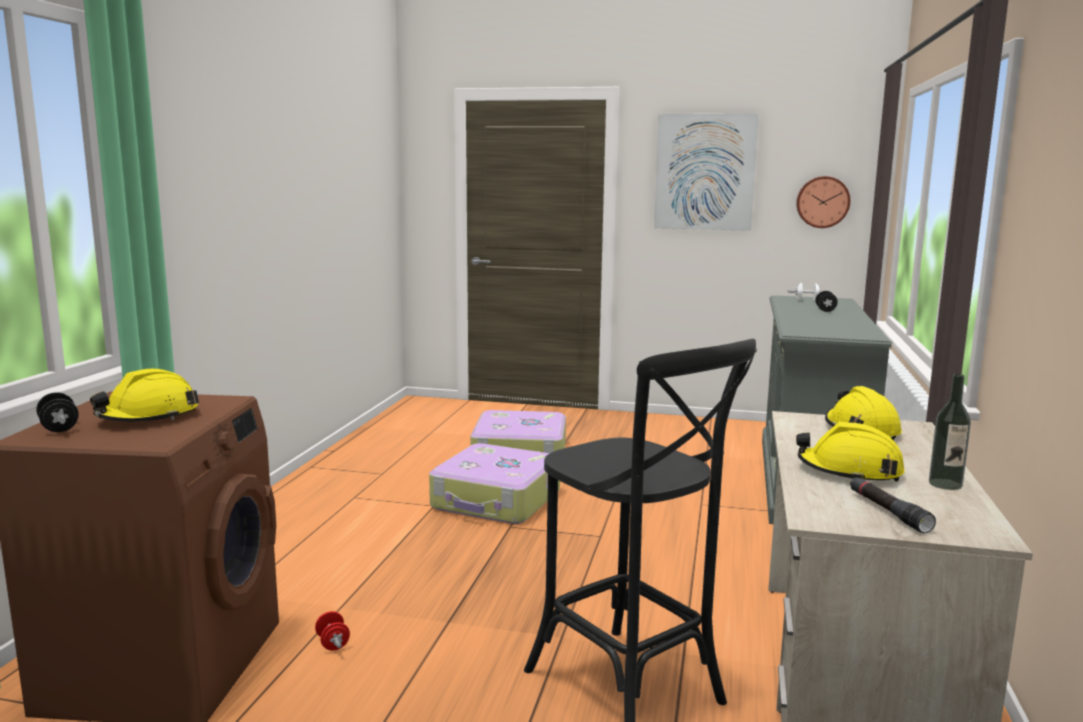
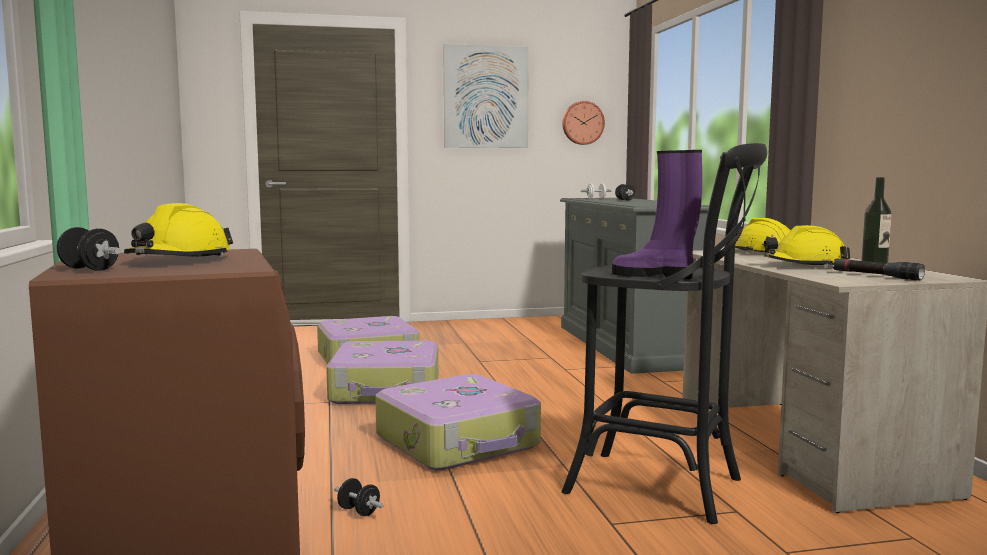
camera: 25 degrees left, 5 degrees down
(333, 643) = (359, 511): red dumbbell -> black dumbbell
(496, 581) = (459, 441): none -> suitcase
(607, 473) = (654, 276): none -> purple boot

